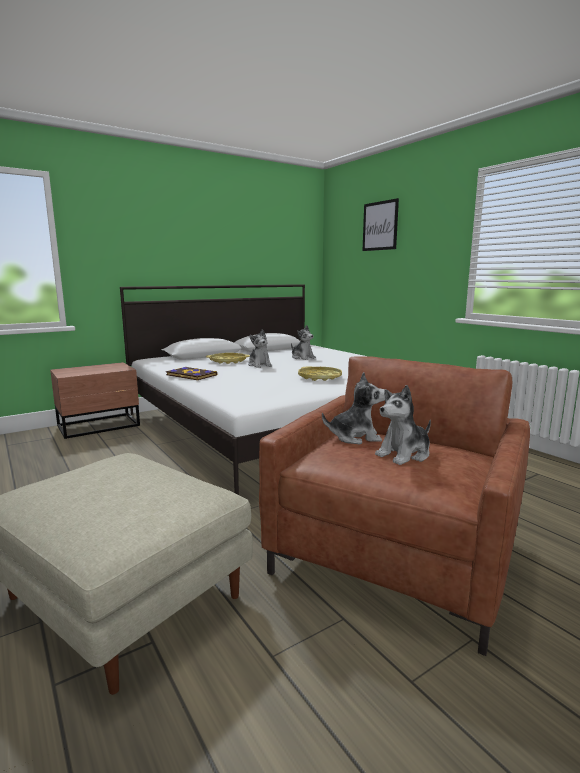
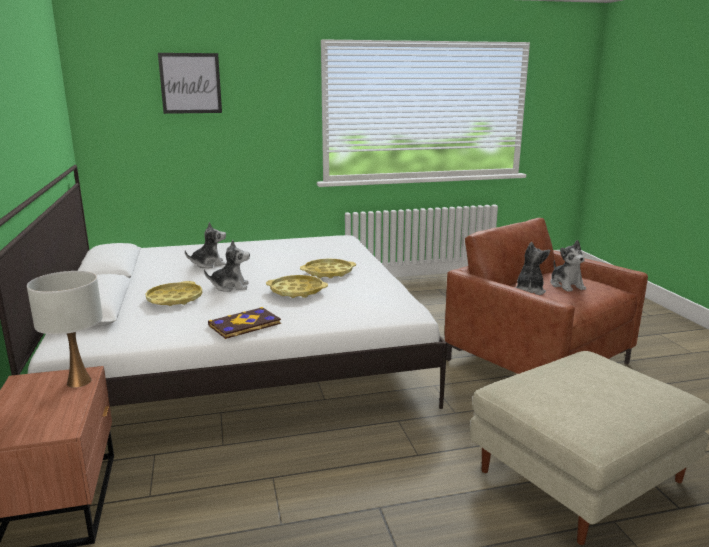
camera: 70 degrees left, 5 degrees up
(115, 369) = (79, 382): none -> white table lamp
(262, 375) = (297, 291): none -> yellow tray

